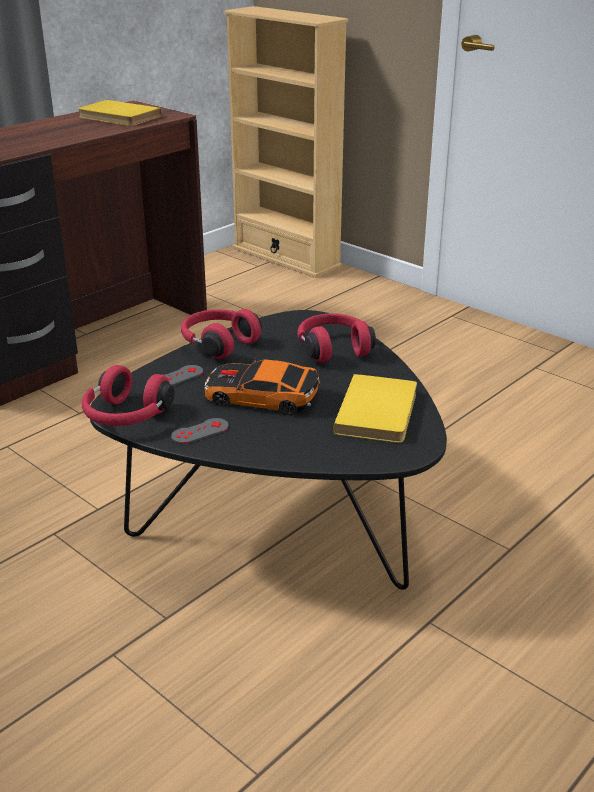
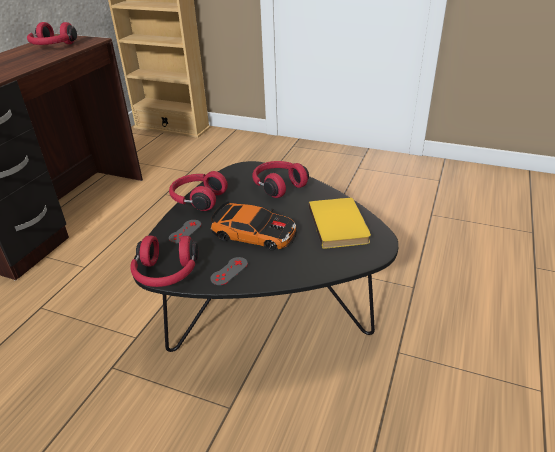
camera: 20 degrees left, 5 degrees up
(117, 117) = (53, 46): yellow book -> red headphones
(261, 397) = (255, 233): toy car -> toy car turned 150 degrees counterclockwise

